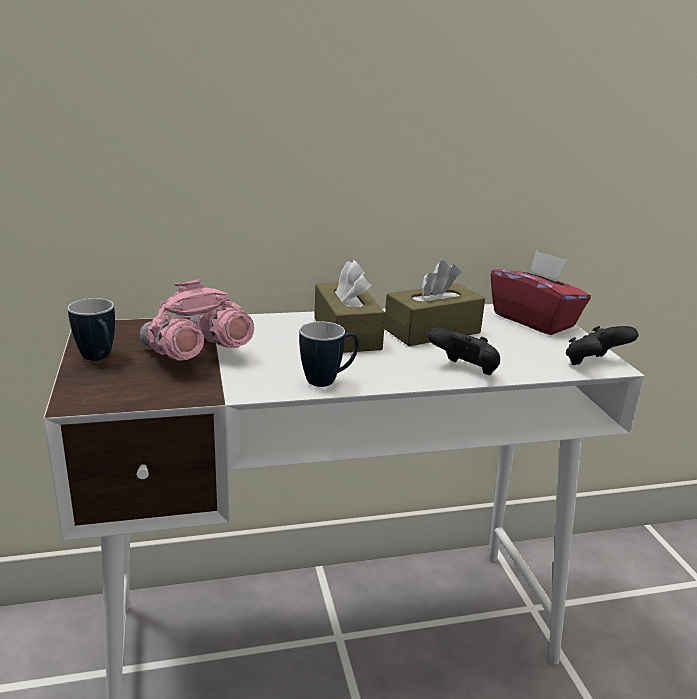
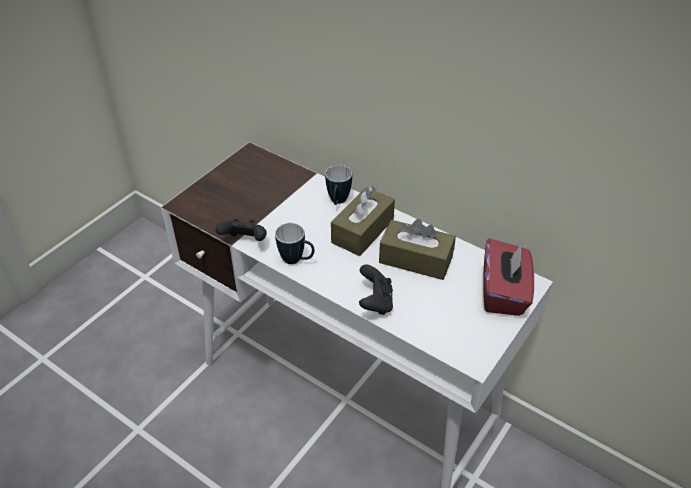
camera: 50 degrees right, 20 degrees up
(99, 359) = (223, 179): mug -> mug (338, 202)
(195, 355) = (265, 202): pink binoculars -> none
(593, 364) = (465, 352): black game controller -> black game controller (245, 242)

